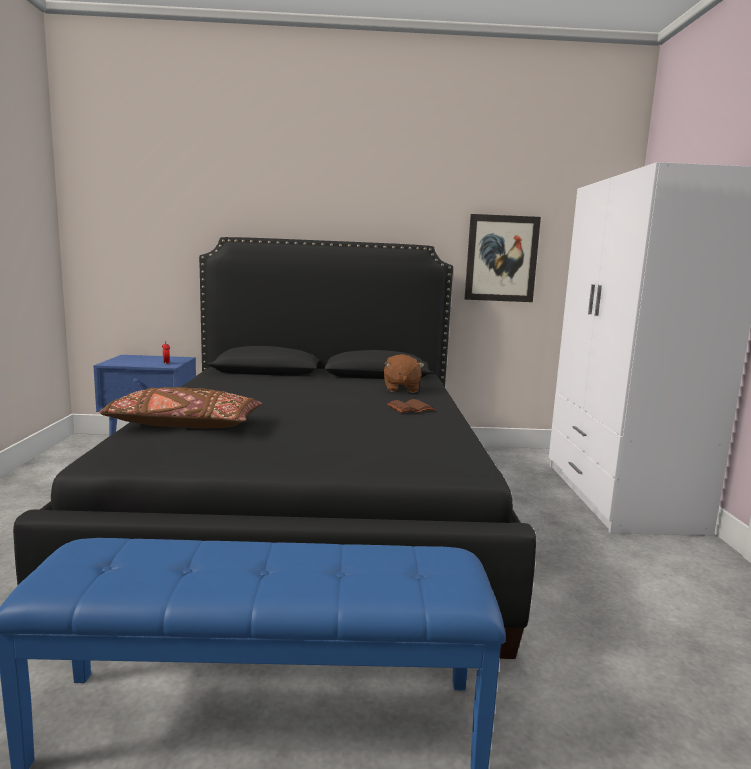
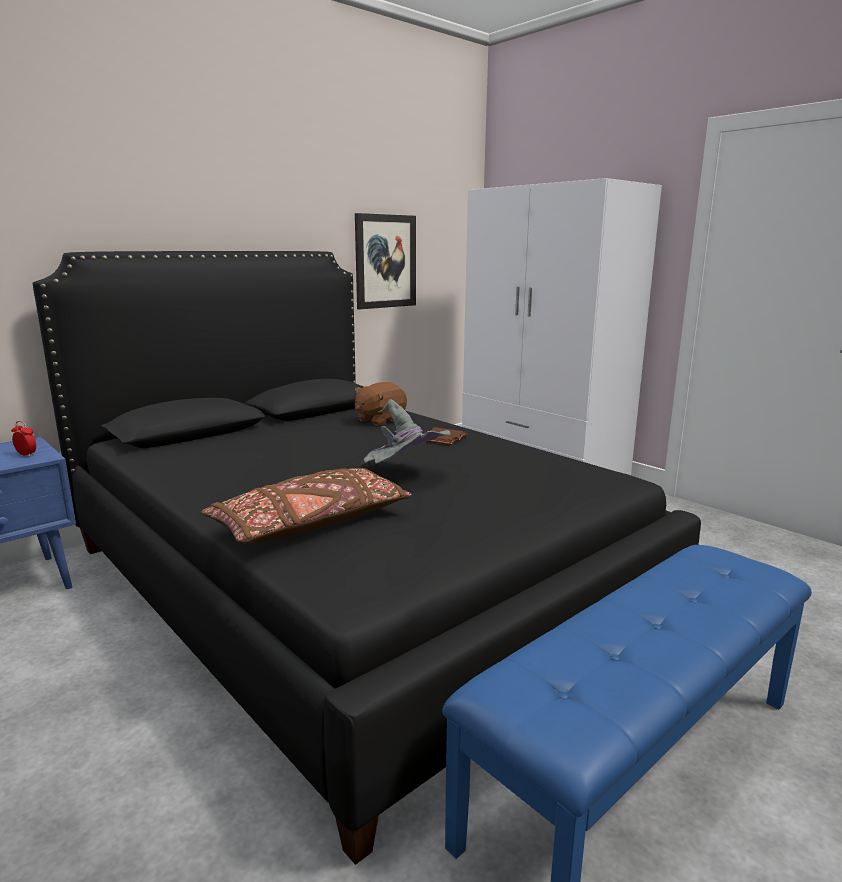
camera: 40 degrees left, 5 degrees up
(314, 418) = (404, 473): none -> grey hat
(401, 389) = (379, 420): brown plush toy -> brown plush toy turned 90 degrees clockwise

